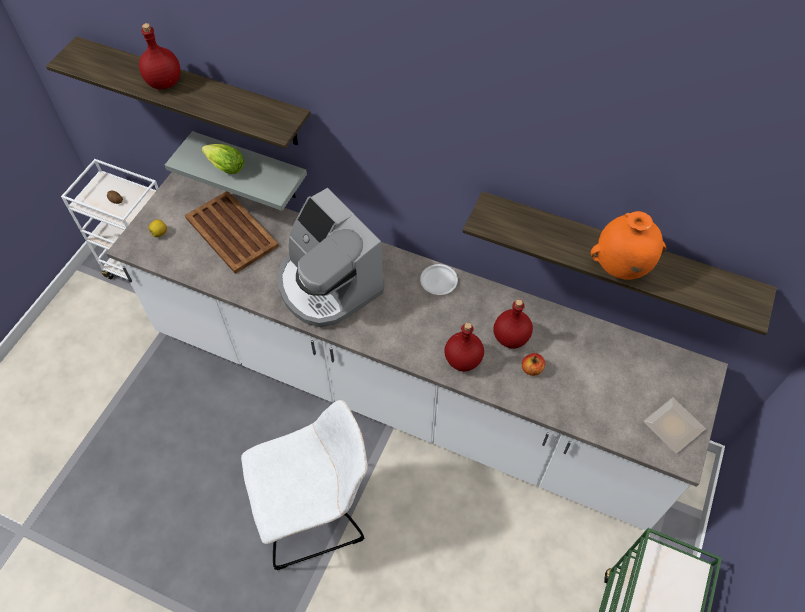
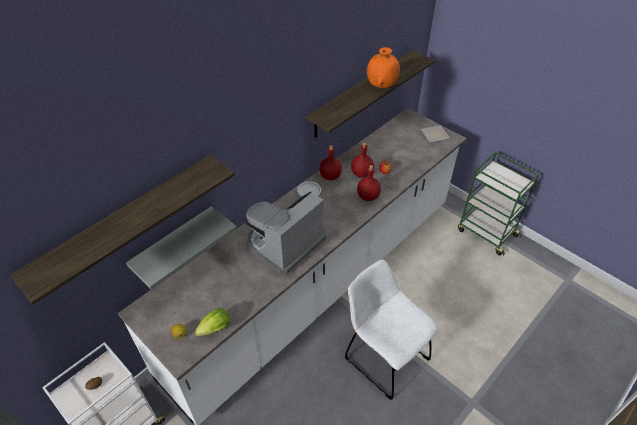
camera: 70 degrees left, 10 degrees down
(164, 83) = (122, 223): red bottle -> red bottle (330, 176)
(224, 166) = (178, 249): lettuce -> lettuce (213, 329)
(231, 231) = (207, 287): brown tray -> none
(315, 511) = (383, 356): white chair -> white chair turned 45 degrees counterclockwise
(328, 285) = (284, 243): coffee machine -> coffee machine turned 150 degrees clockwise

